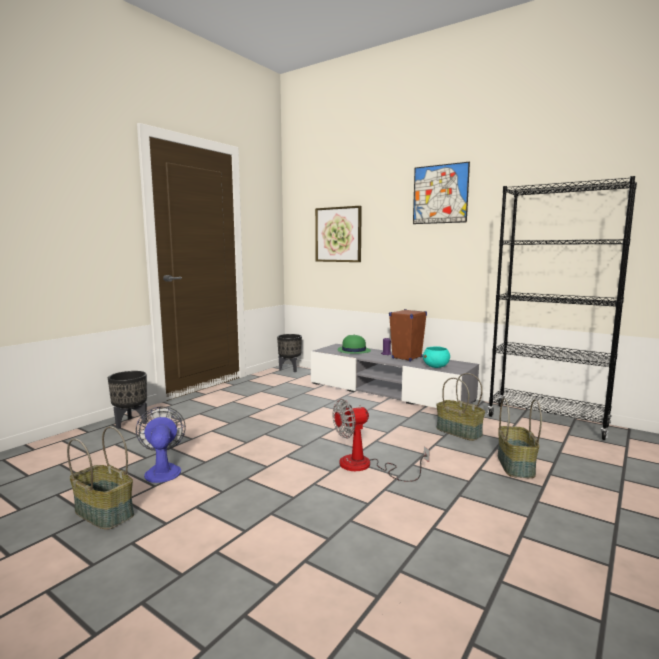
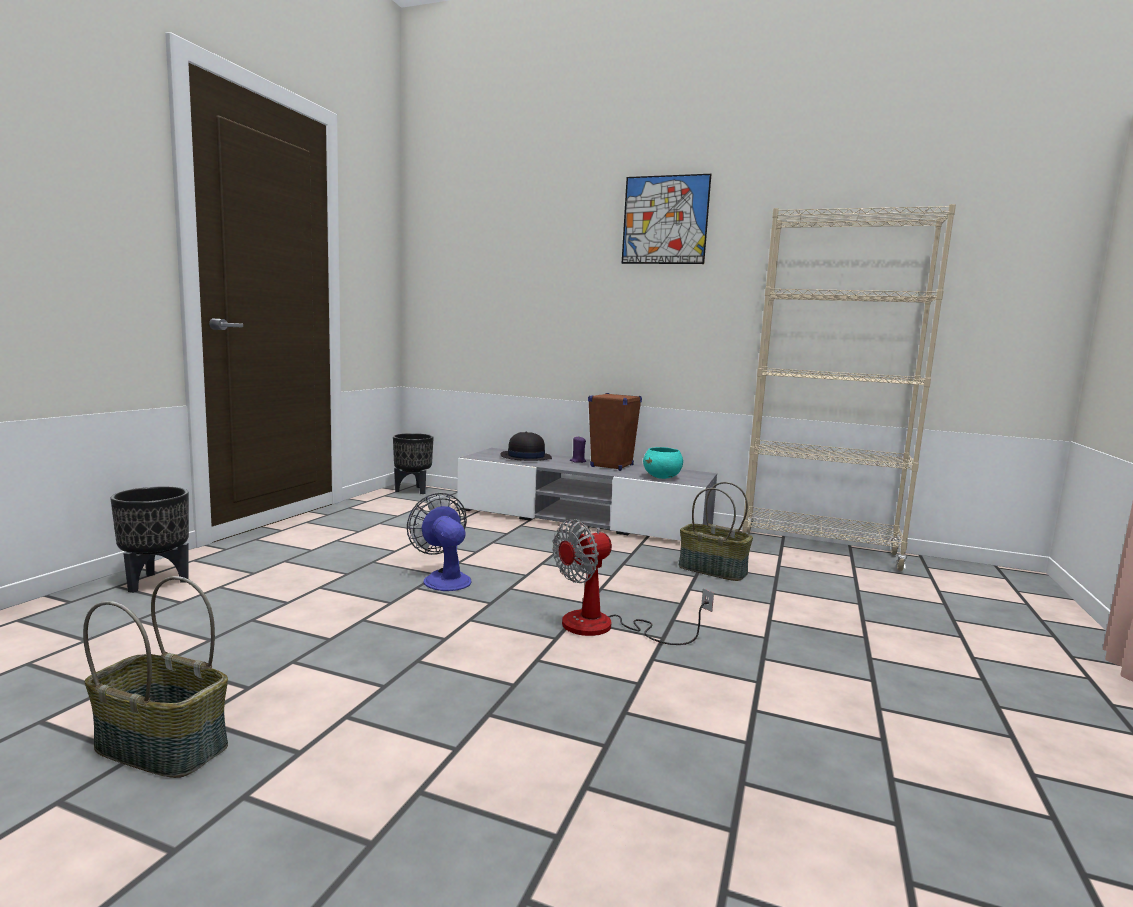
camera: 15 degrees left, 0 degrees up
(163, 470) = (254, 659): fan -> fan (443, 578)
(338, 234) = (498, 275): picture -> none
(353, 351) = (525, 457): green hat -> black hat
(514, 465) = (812, 611): basket -> none
(547, 421) = (818, 551): black bookcase -> beige bookcase

